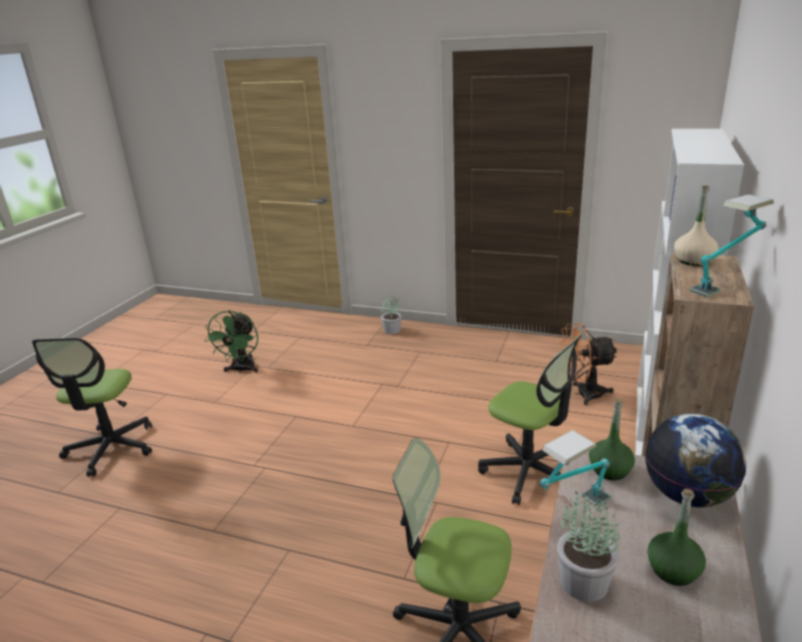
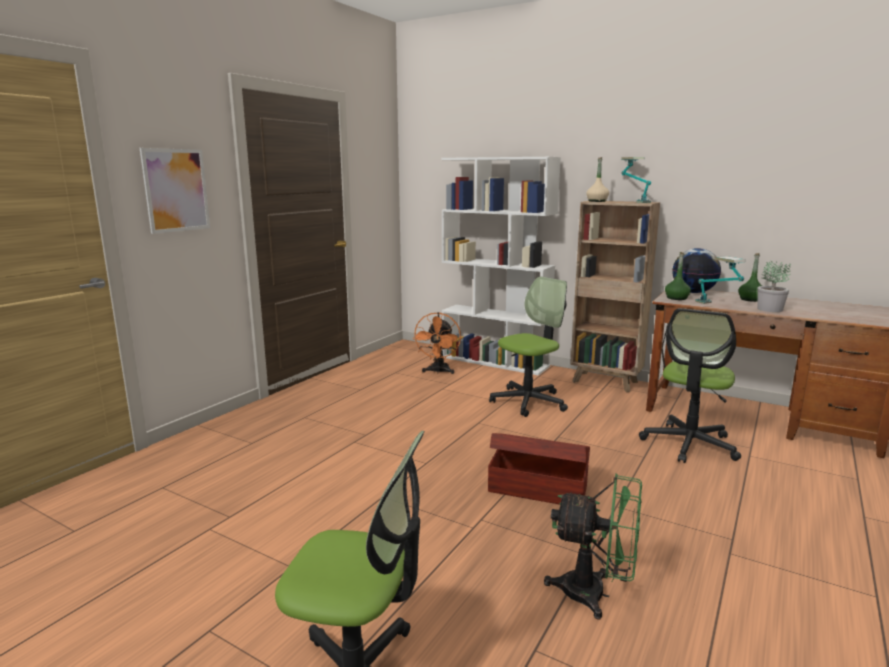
camera: 80 degrees left, 10 degrees down
(241, 370) = (210, 541): green fan -> green fan (595, 594)
(317, 494) = (537, 488): none -> brown storage box
(383, 142) = (176, 190): none -> picture
(392, 330) = (233, 426): potted plant -> none

